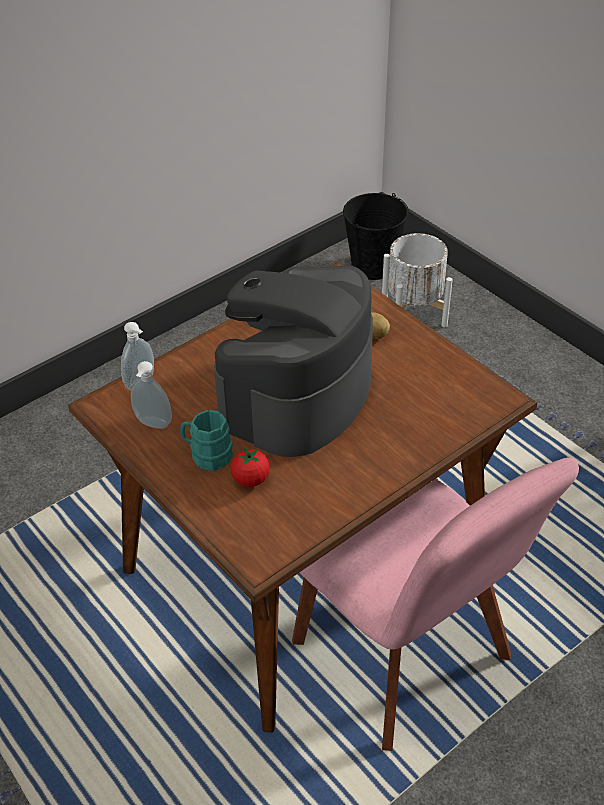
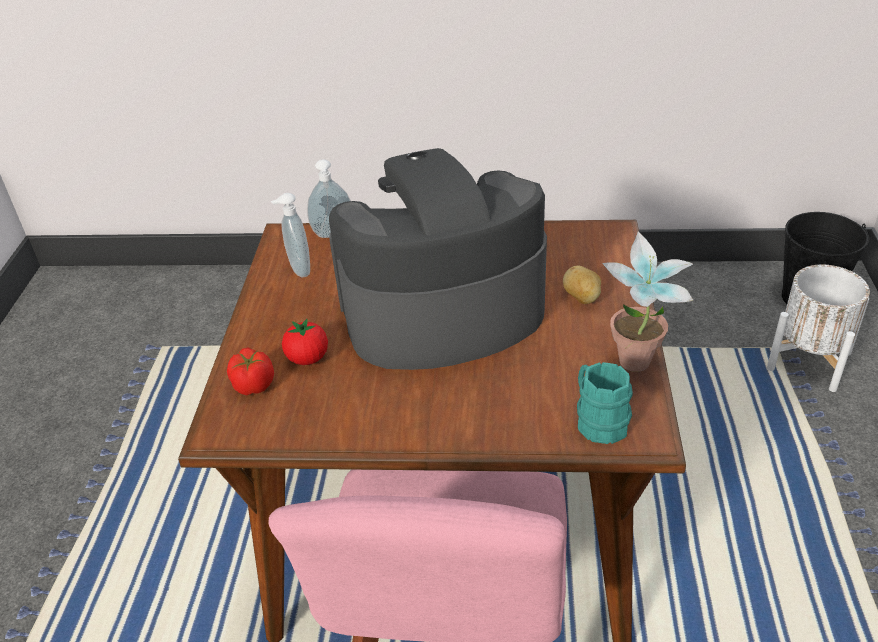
camera: 45 degrees right, 5 degrees down
(207, 455) = (302, 318): turquoise mug -> turquoise mug (597, 421)
(238, 519) = (253, 384): none -> tomato
(455, 363) = (637, 369): none -> potted plant

